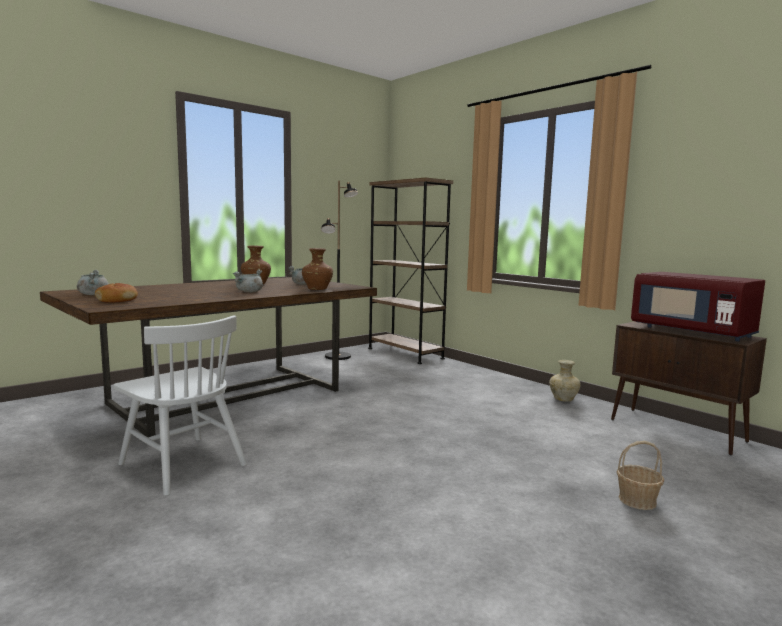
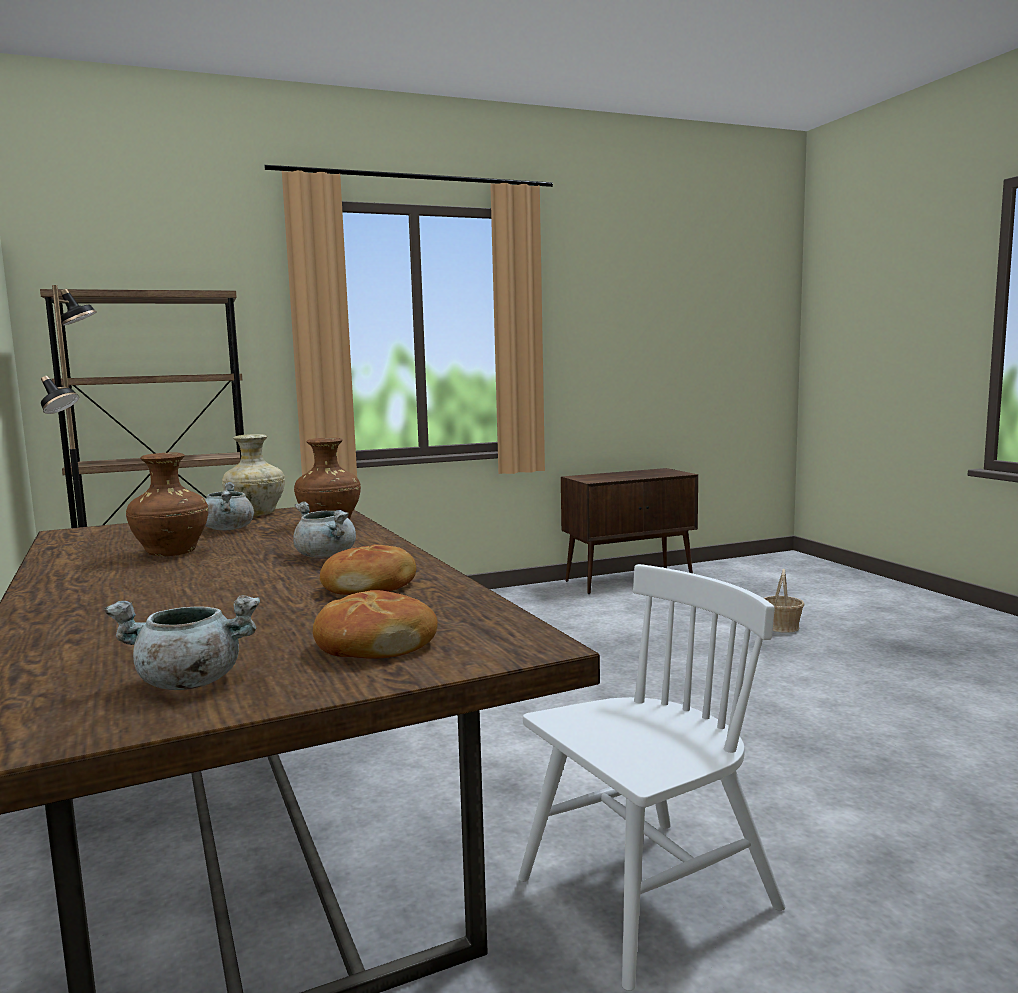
camera: 70 degrees left, 0 degrees up
(195, 297) = (371, 586): none -> bread
(564, 399) = (510, 597): beige vase -> beige vase (256, 514)
(692, 332) = (635, 475): red microwave -> none

